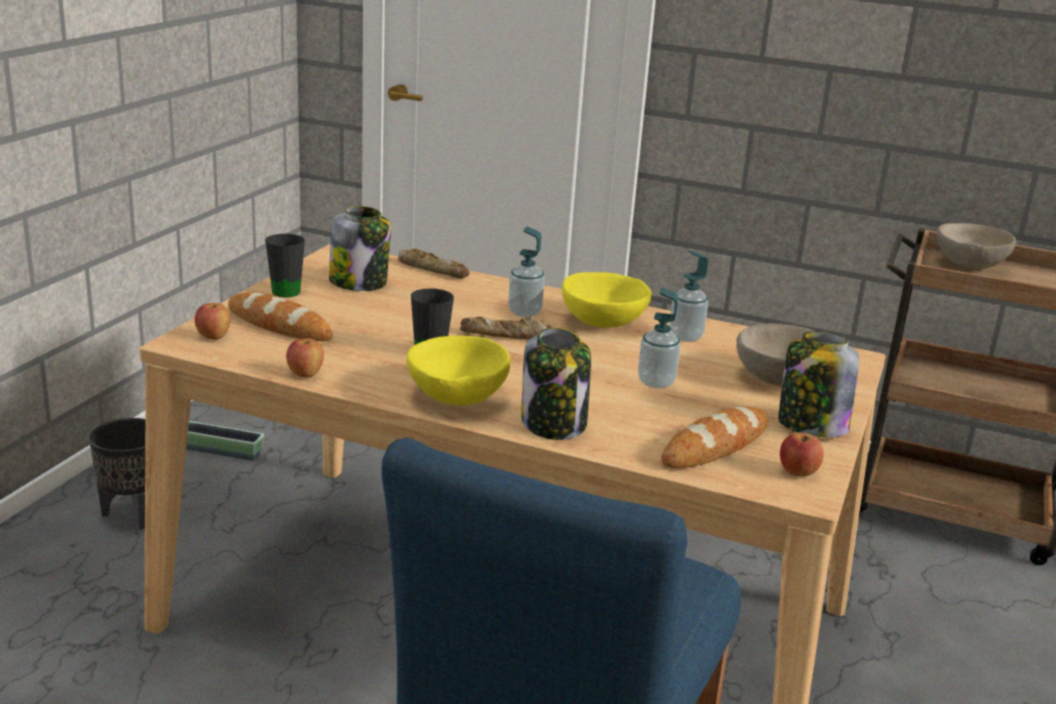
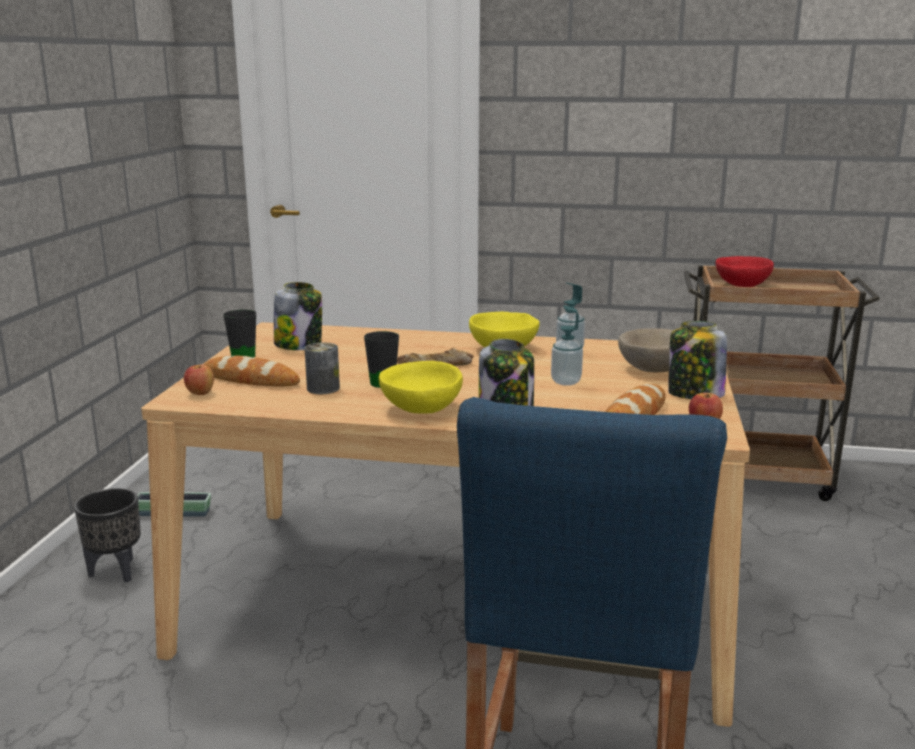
camera: 10 degrees left, 5 degrees down
(305, 374) = (291, 409): apple -> none
(356, 350) = (323, 388): none -> can
(433, 269) = (352, 330): bread -> none
(524, 312) = (440, 349): soap dispenser -> none
(968, 265) = (741, 285): beige bowl -> red bowl

